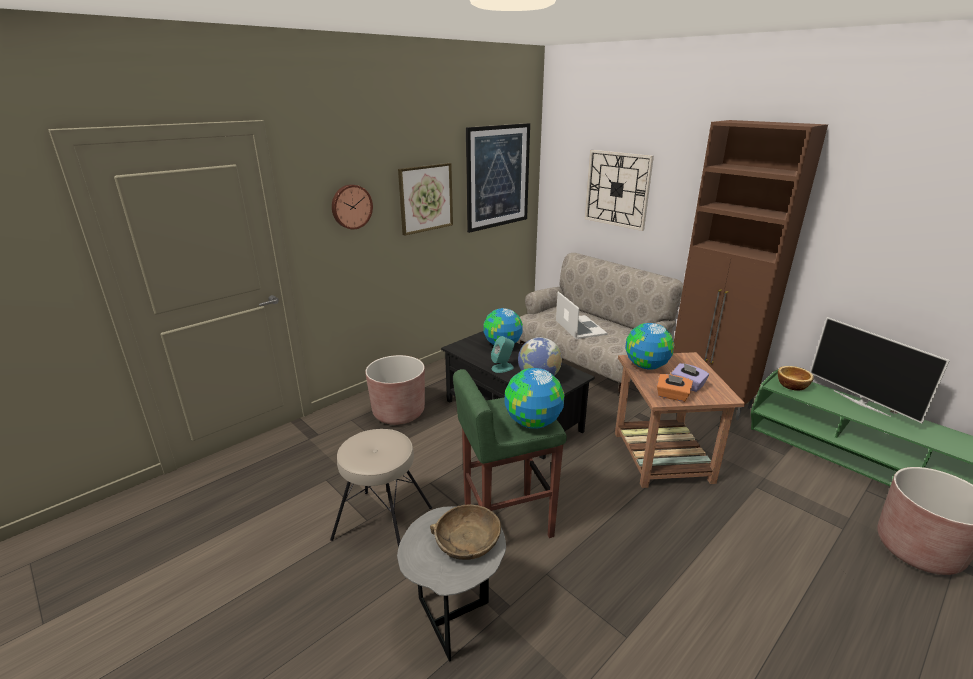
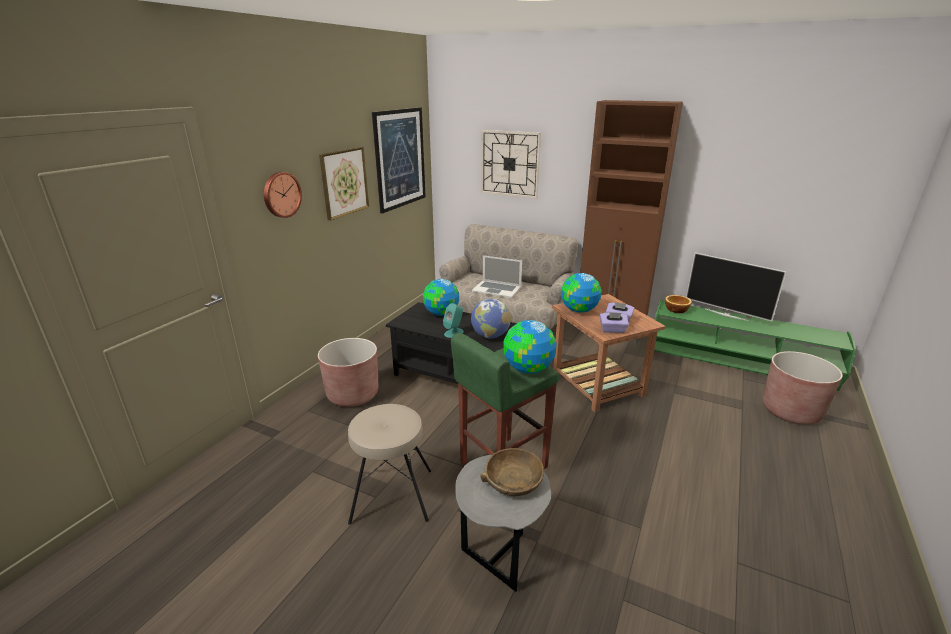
camera: 20 degrees left, 0 degrees up
(580, 327) = (496, 289): laptop -> laptop turned 150 degrees clockwise
(672, 396) = (612, 330): orange tissue box -> purple tissue box

